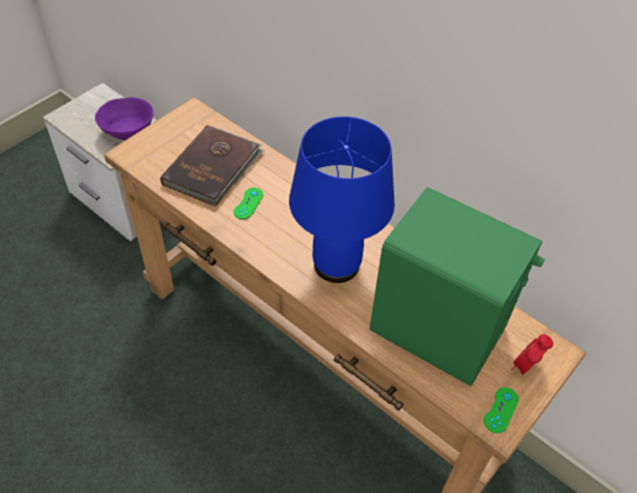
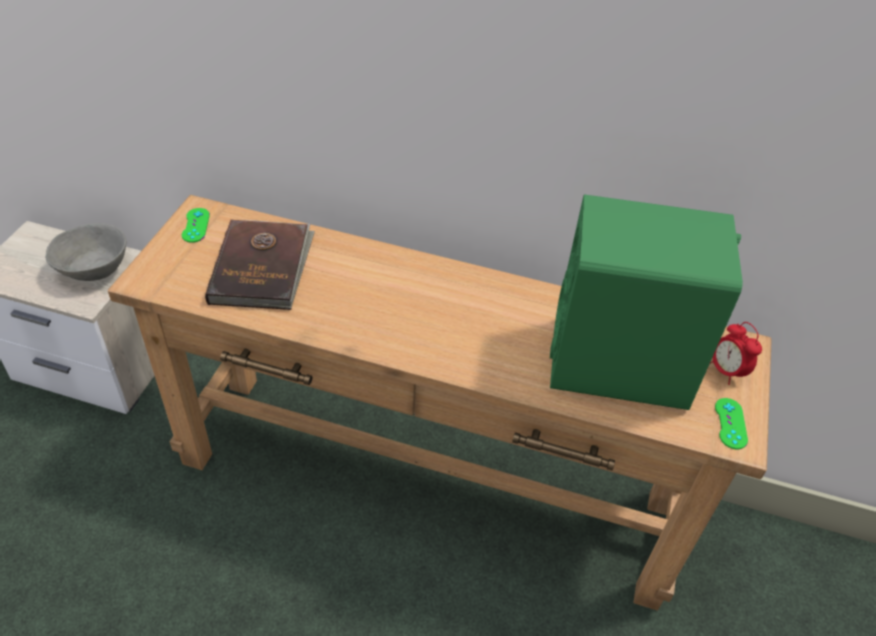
camera: 25 degrees left, 5 degrees down
(129, 131) = (95, 269): purple bowl -> grey bowl
(248, 203) = (329, 295): green game controller -> green game controller (195, 225)
(336, 263) = (469, 330): blue table lamp -> none
(525, 367) = (726, 371): alarm clock -> alarm clock turned 45 degrees counterclockwise

